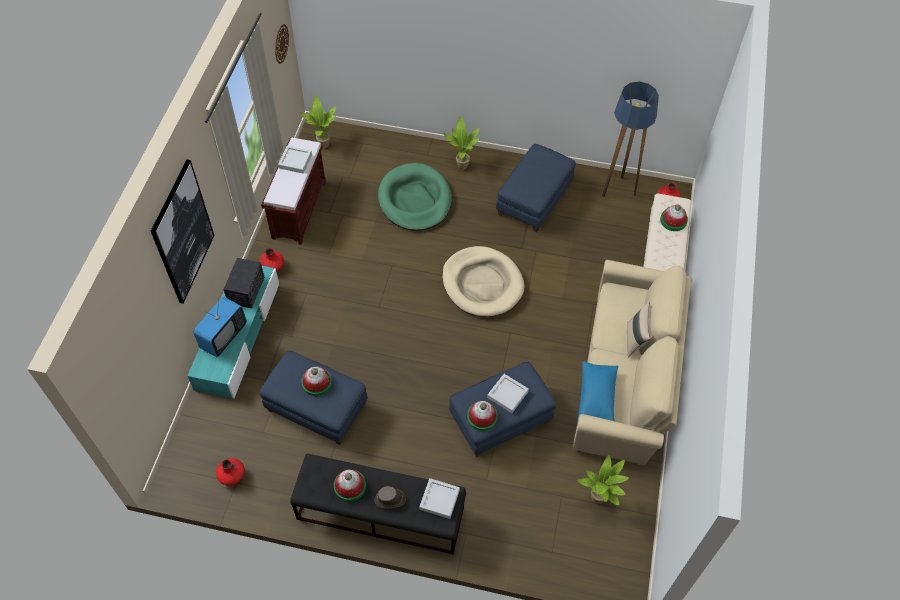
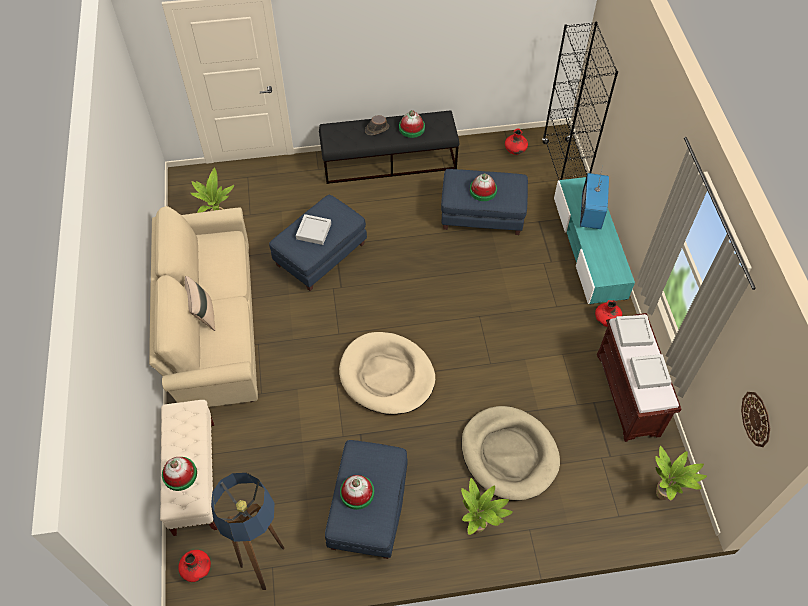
camera: 160 degrees right, 0 degrees up
(182, 233) = (649, 138): picture -> none
(194, 436) = (564, 165): none -> black bookcase
(246, 290) = (603, 257): radio -> none
(415, 200) = (509, 454): green dog bed -> beige dog bed
(439, 500) = (339, 139): grey tray -> grey tray (633, 332)
(482, 417) = (329, 208): hat -> hat (357, 493)
(596, 397) = (231, 251): blue pillow -> none

